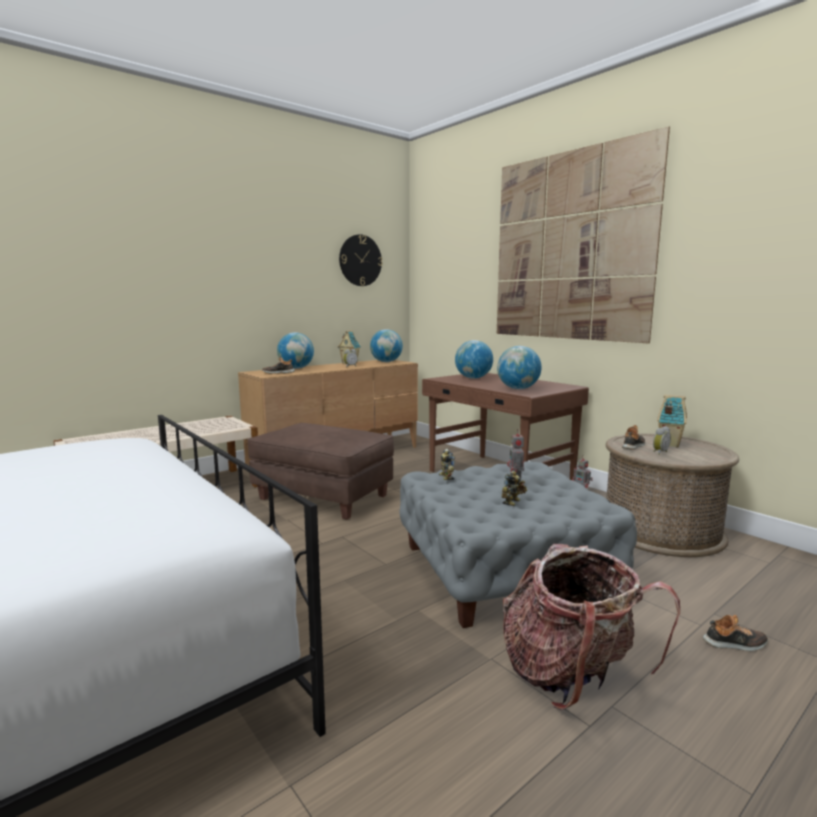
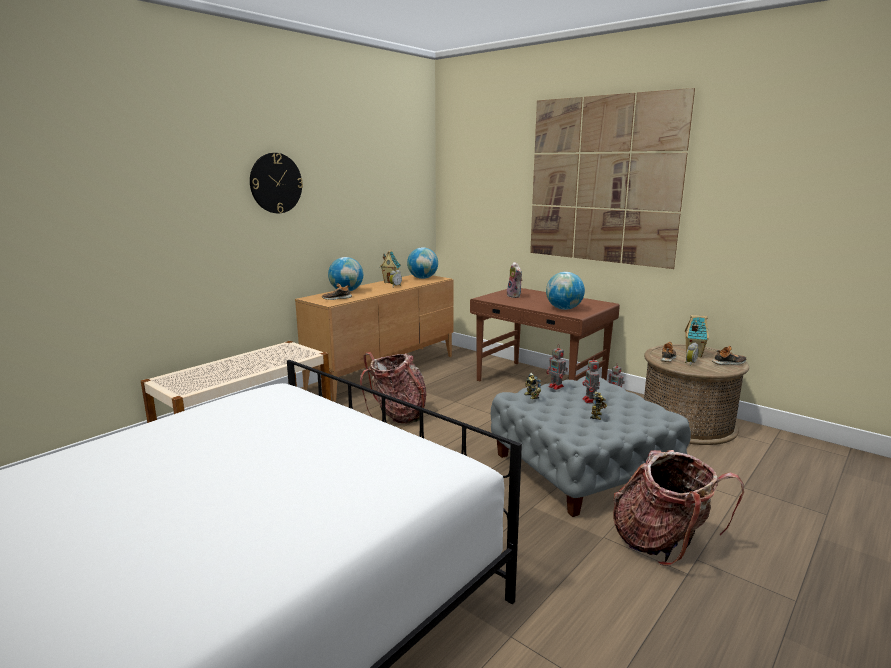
camera: 10 degrees left, 5 degrees up
(323, 498) = (397, 415): brown ottoman -> backpack
(360, 260) = (395, 180): wall clock -> wall clock (276, 183)
(473, 378) = (515, 296): globe -> plush toy
(483, 469) = (556, 387): none -> toy robot
(735, 644) = (762, 508): shoe -> shoe (729, 363)

